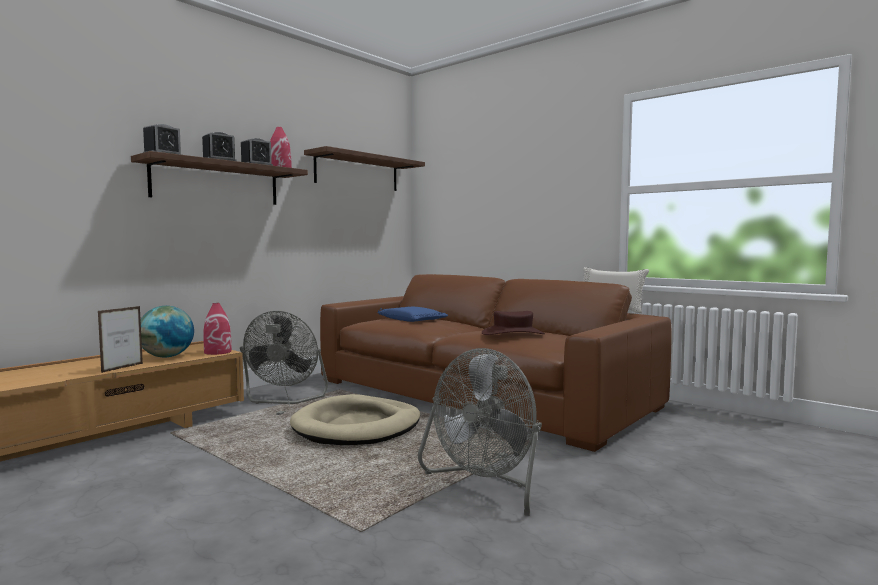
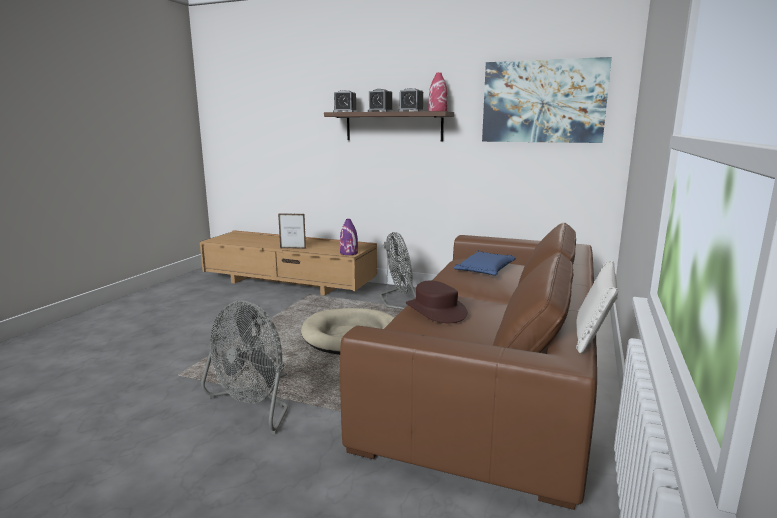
camera: 70 degrees right, 10 degrees up
(167, 356) = (327, 248): globe -> none
(218, 352) = (349, 253): red vase -> purple vase
(357, 172) = (543, 102): shelf -> picture
(486, 483) = (255, 404): grey fan -> grey fan turned 75 degrees counterclockwise

